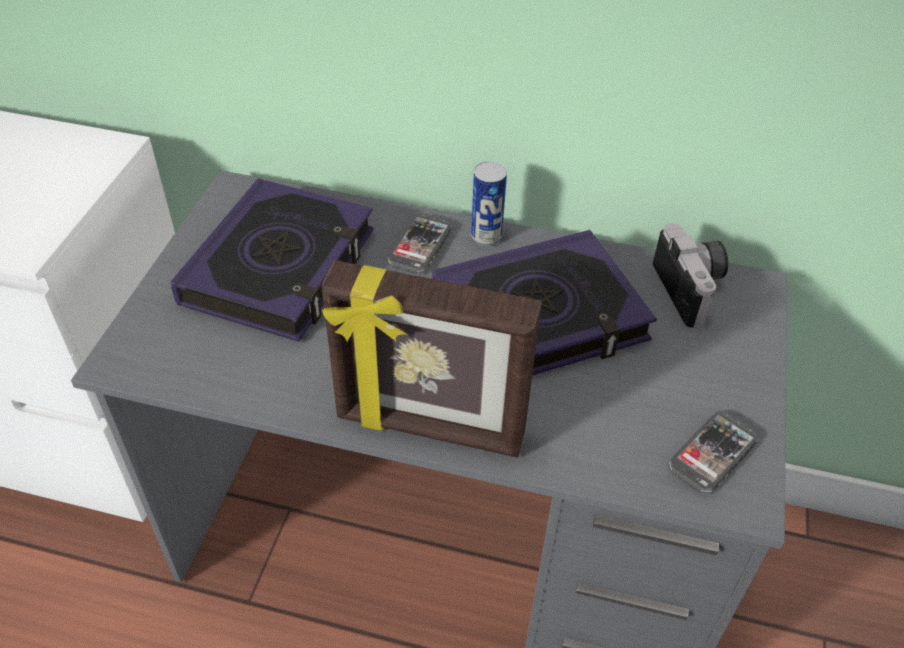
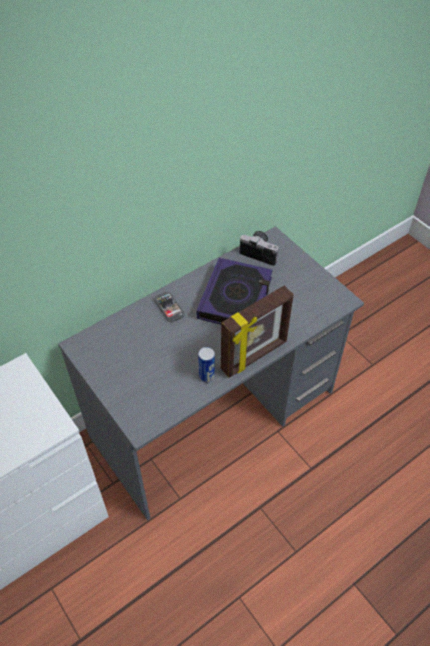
camera: 50 degrees left, 5 degrees up
(280, 268) = (139, 354): book -> none
(486, 236) = (183, 286): can -> can (206, 376)
(712, 454) = (324, 295): phone -> none

